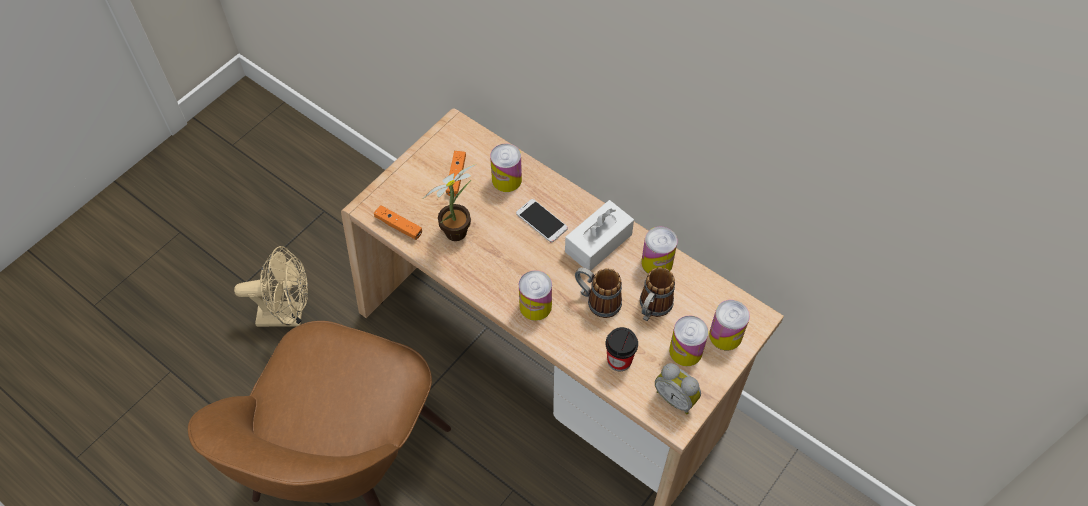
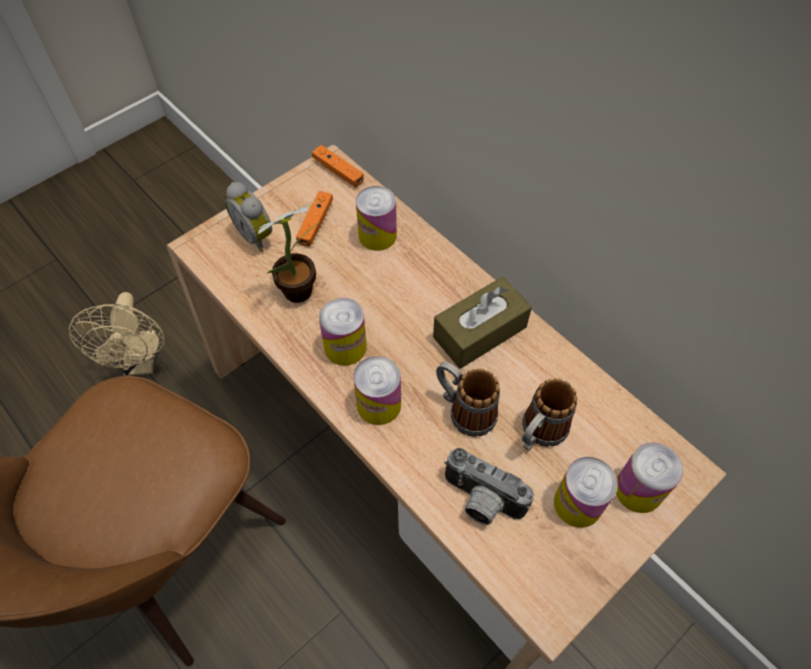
camera: 10 degrees right, 0 degrees up
(288, 315) = (141, 362): beige fan -> beige fan turned 75 degrees clockwise
(398, 226) = (228, 273): orange game controller -> orange game controller (338, 171)
(541, 221) = (411, 292): phone -> none
(598, 243) = (480, 332): white tissue box -> brown tissue box
(619, 360) = (480, 501): cup -> camera
(657, 262) = (554, 370): can -> can (345, 347)
(676, 398) = (554, 574): alarm clock -> alarm clock (257, 236)

